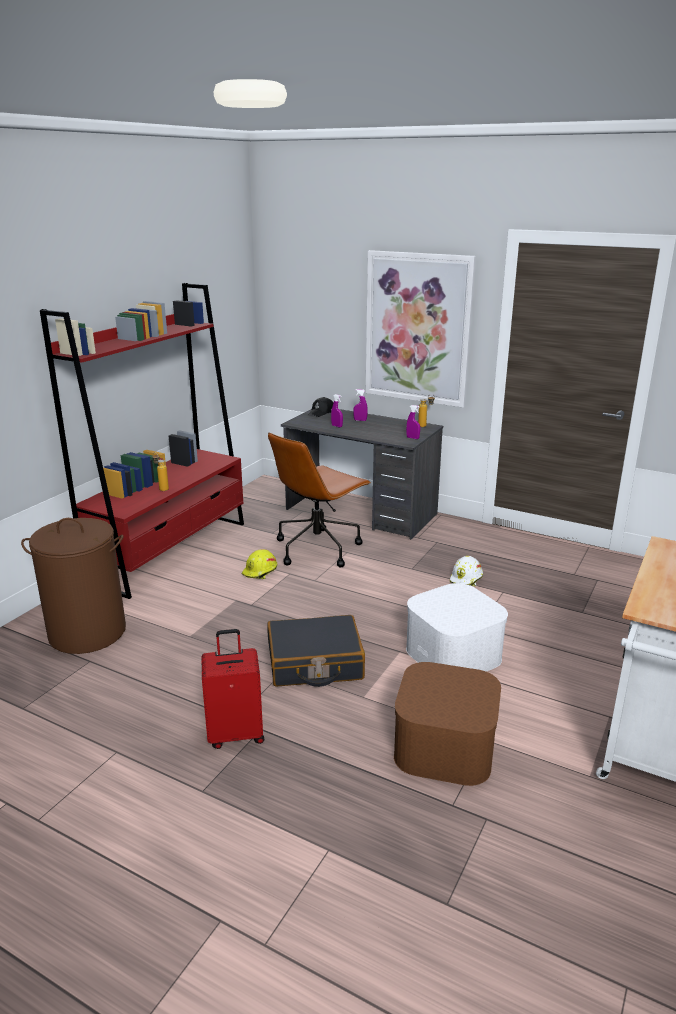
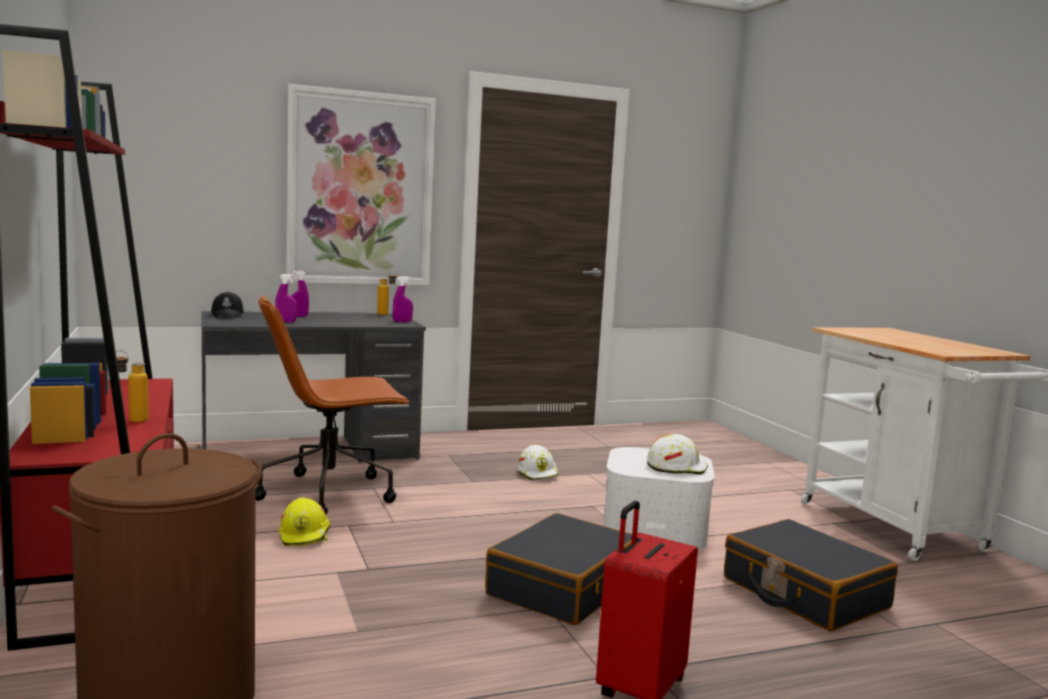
camera: 50 degrees left, 15 degrees down
(318, 548) = (330, 493): brown office chair -> brown office chair turned 75 degrees clockwise
(445, 746) = (804, 593): brown storage box -> black suitcase
(458, 616) = (676, 467): none -> white hard hat

